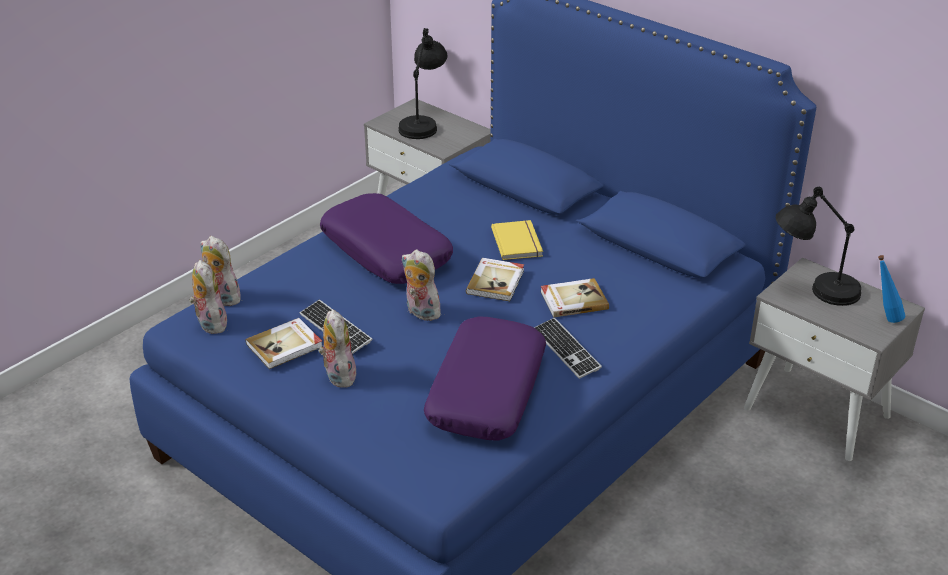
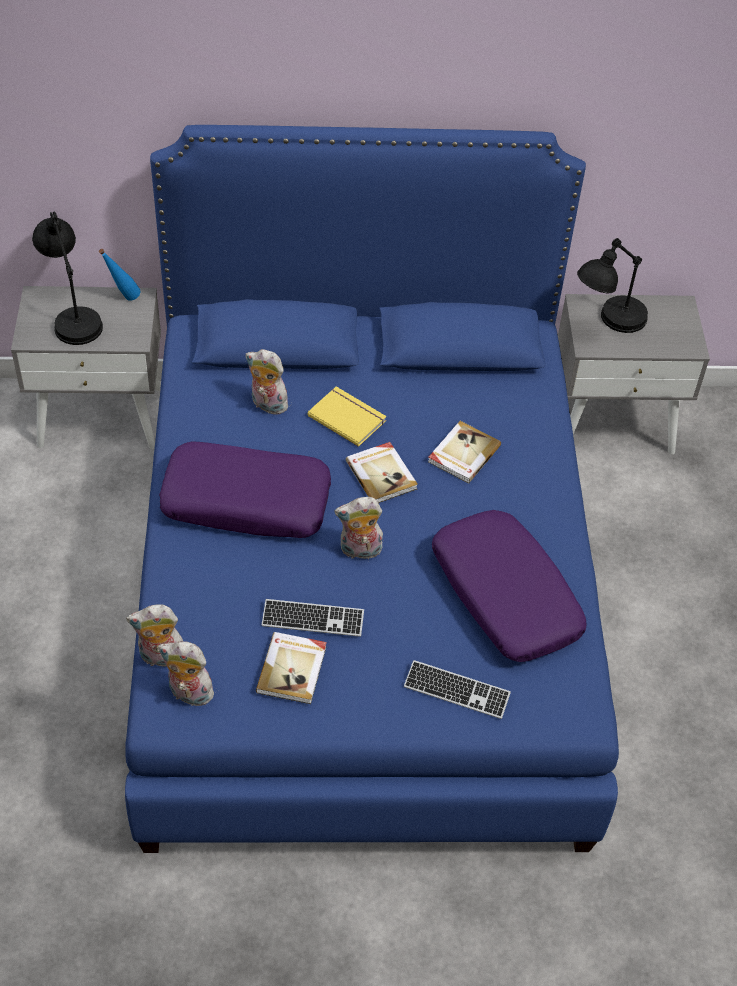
camera: 45 degrees left, 15 degrees up
(338, 375) = (371, 666): plush toy -> plush toy (267, 405)
(566, 350) = (515, 510): keyboard -> keyboard (456, 691)
(884, 318) = (680, 324): blue bottle -> blue bottle (123, 299)

